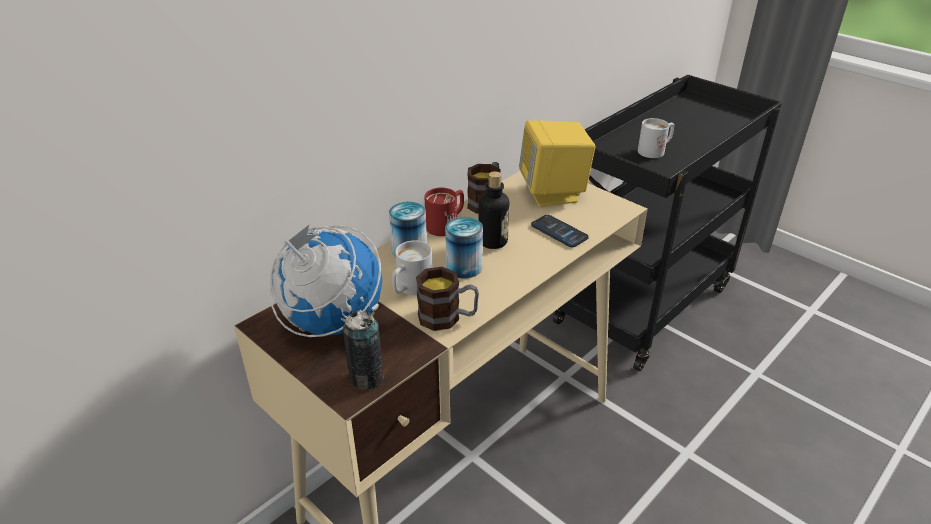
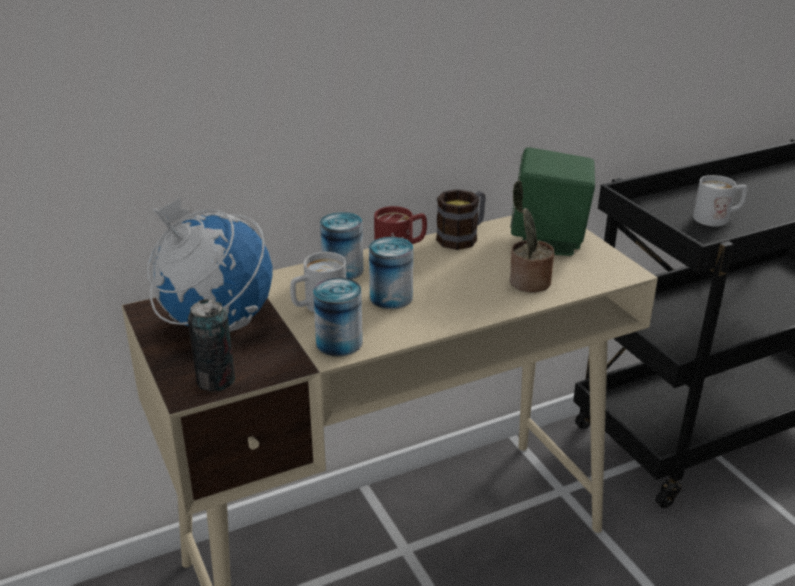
camera: 20 degrees right, 5 degrees down
(447, 318) = (339, 343): mug -> can
(493, 241) = (441, 278): bottle -> none
(553, 193) = (549, 241): yellow speaker -> green speaker
(559, 232) = (527, 282): phone -> potted plant

